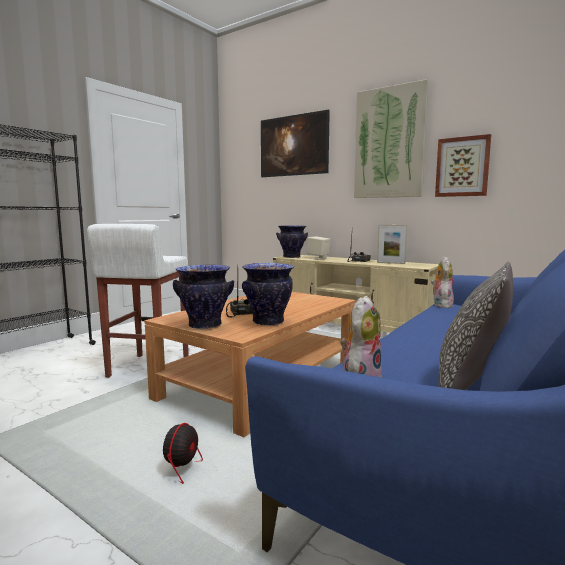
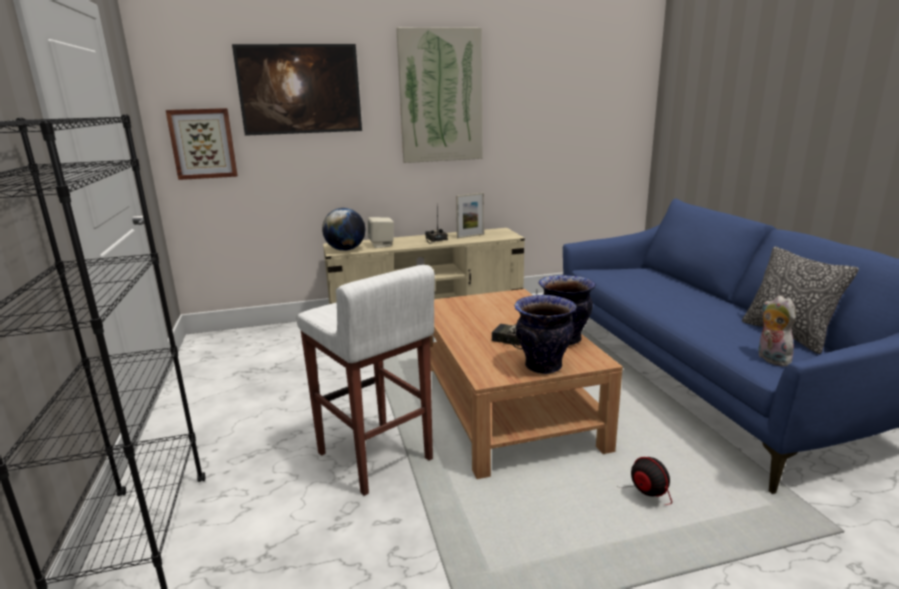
camera: 50 degrees left, 10 degrees up
(291, 257) = (345, 250): vase -> globe
(441, 305) = (592, 274): plush toy -> none
(462, 167) = (517, 127): picture -> picture (203, 143)

